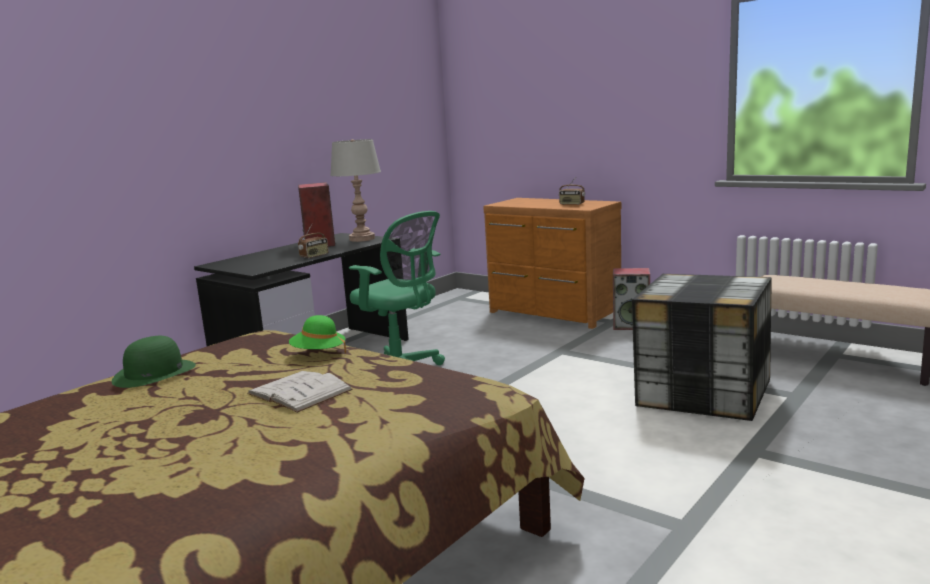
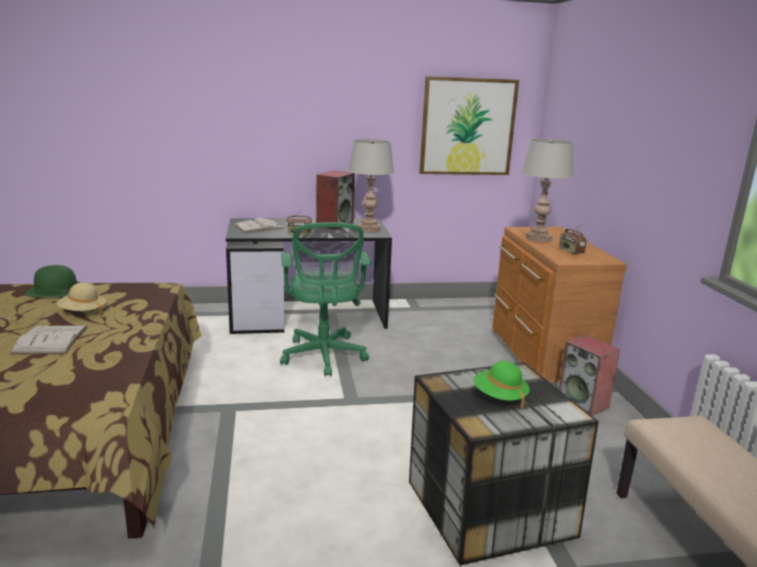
camera: 40 degrees right, 5 degrees up
(253, 262) = (259, 227): none -> white book
(254, 370) = (83, 312): none -> beige hat
(318, 353) = (133, 316): green hat -> green hat (499, 397)
(395, 122) = (467, 127): none -> picture
(529, 204) = (538, 238): none -> grey table lamp

